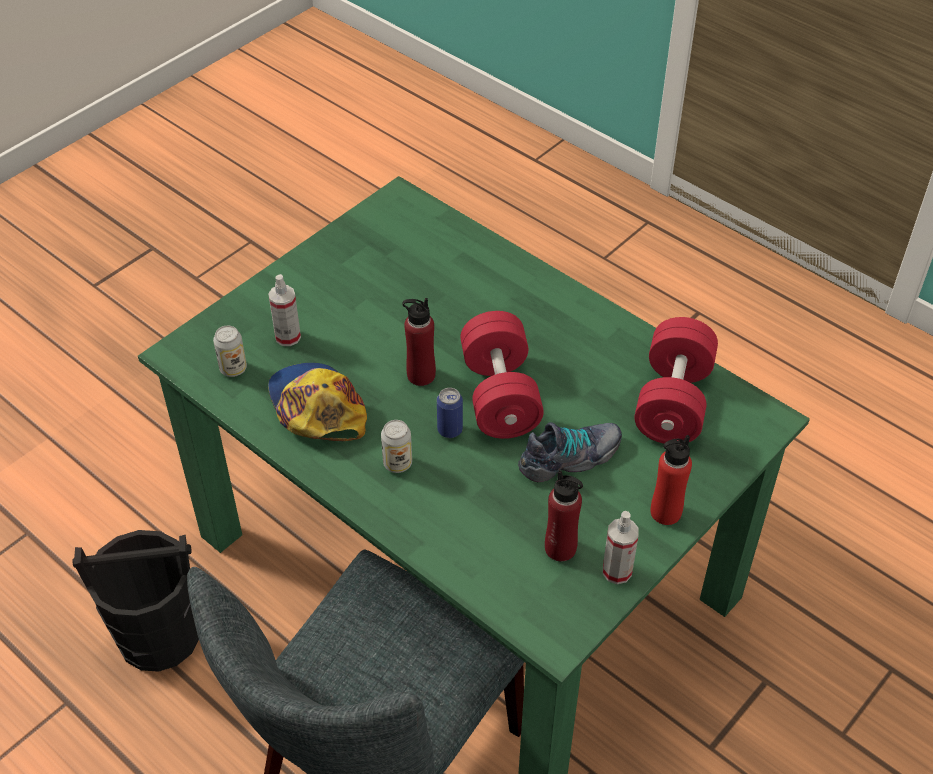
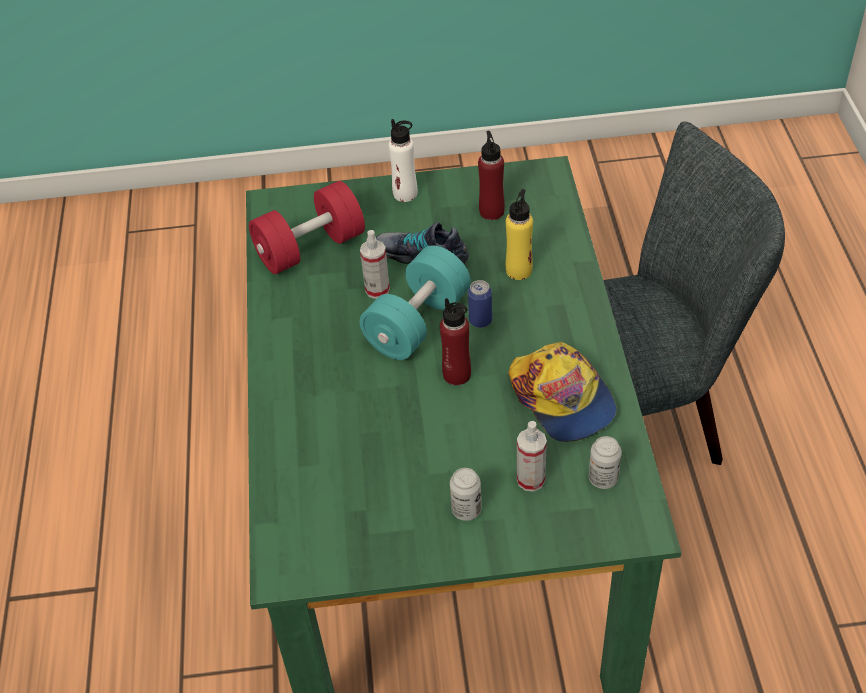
camera: 135 degrees left, 0 degrees up
(160, 635) = (728, 631): black bucket -> none
(316, 407) = (562, 398): cap -> cap turned 45 degrees counterclockwise
(397, 463) = (541, 320): can -> can (466, 510)
(466, 499) = (519, 270): none -> yellow bottle
(500, 395) = (417, 323): red dumbbell -> turquoise dumbbell
(617, 571) = (473, 183): spray bottle -> spray bottle (377, 290)
(665, 512) = (405, 193): red bottle -> white bottle

